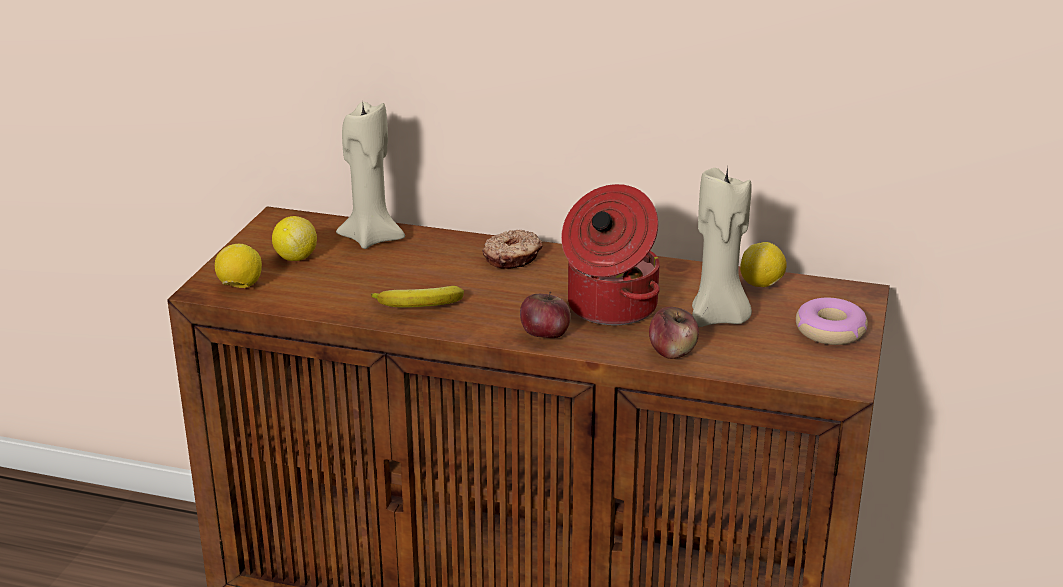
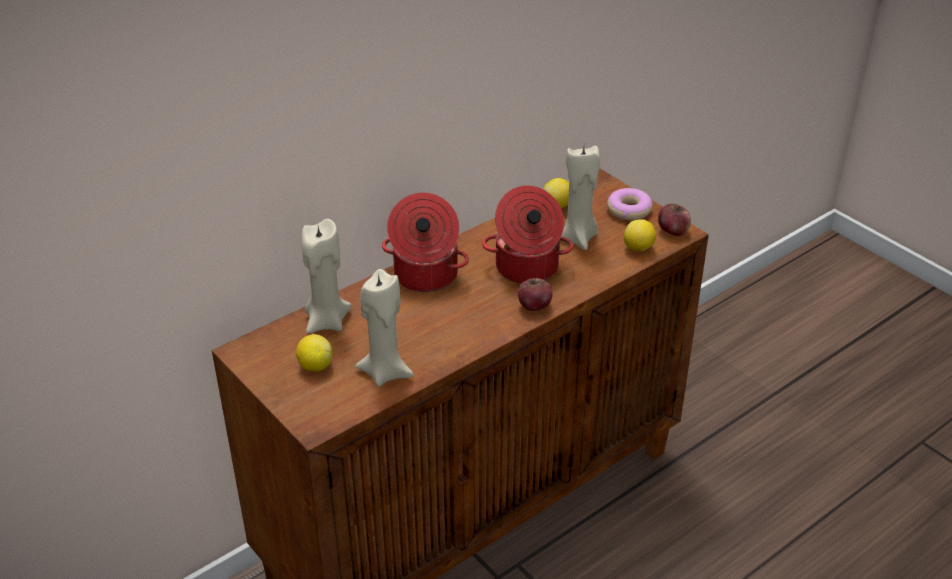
camera: 55 degrees left, 10 degrees up
(240, 286) = (330, 408): lemon -> lemon (638, 248)
(326, 293) = (385, 372): none -> beige candle
(419, 307) = (447, 340): banana -> none
(513, 258) = (425, 276): donut -> cooking pot
(672, 352) = (599, 270): apple -> apple (673, 231)

